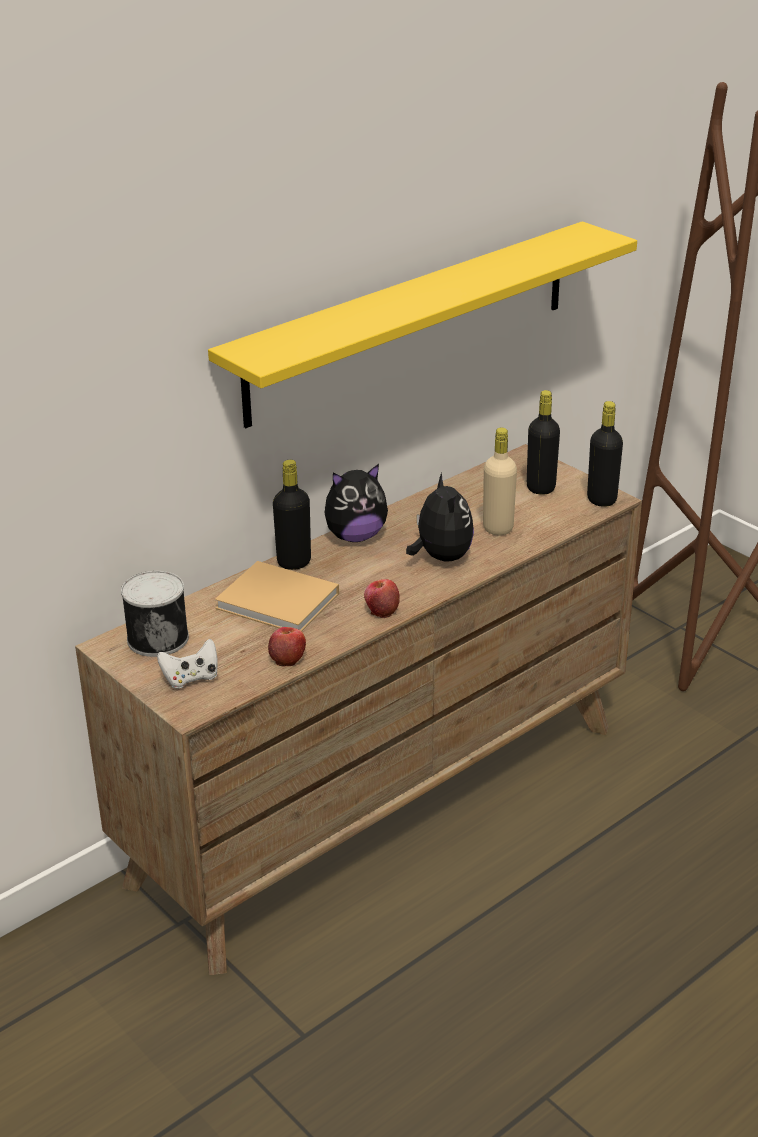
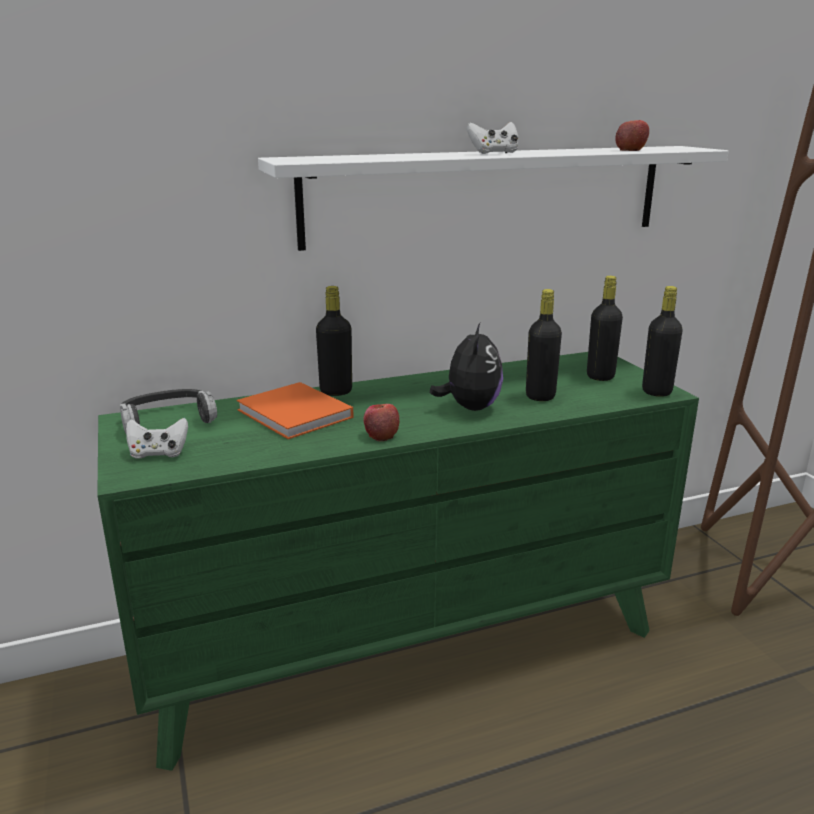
camera: 20 degrees right, 10 degrees down
(158, 637) = (168, 421): can -> headphones
(280, 602) = (296, 415): beige book -> orange book
(287, 658) = (259, 455): apple -> apple (630, 150)
(355, 536) = (404, 383): plush toy -> none
(382, 800) = (407, 645): brown dresser -> green dresser
(411, 321) = (488, 195): yellow shelf -> white shelf
(427, 294) = (493, 153): none -> white game controller
(498, 528) = (540, 396): beige bottle -> black bottle

